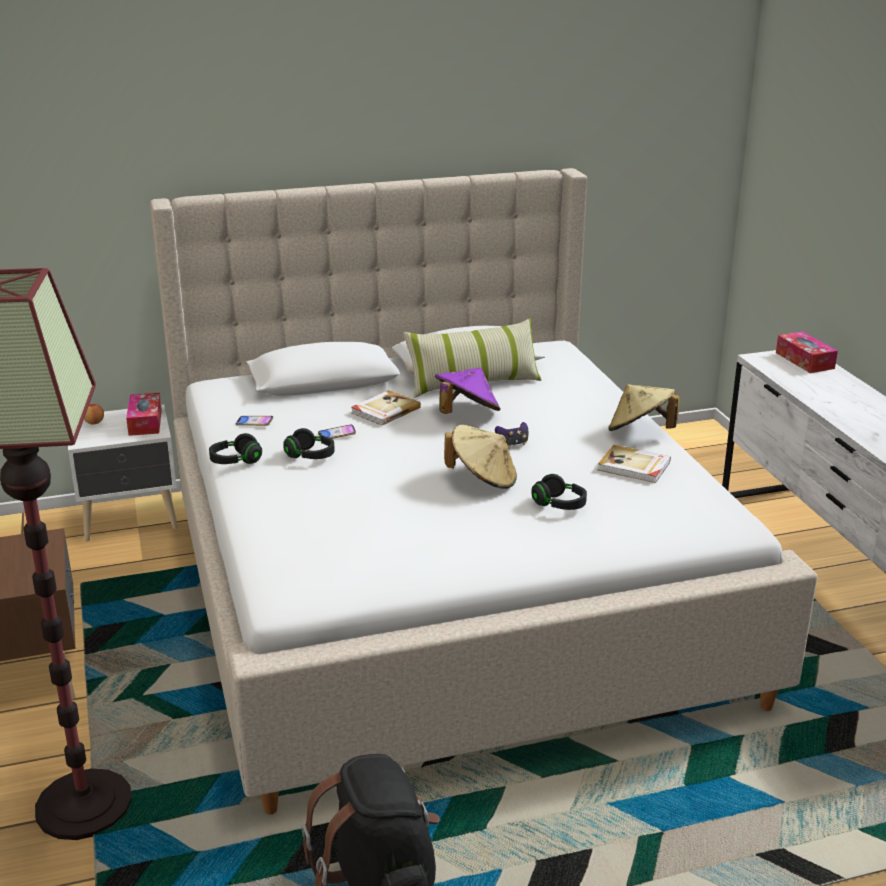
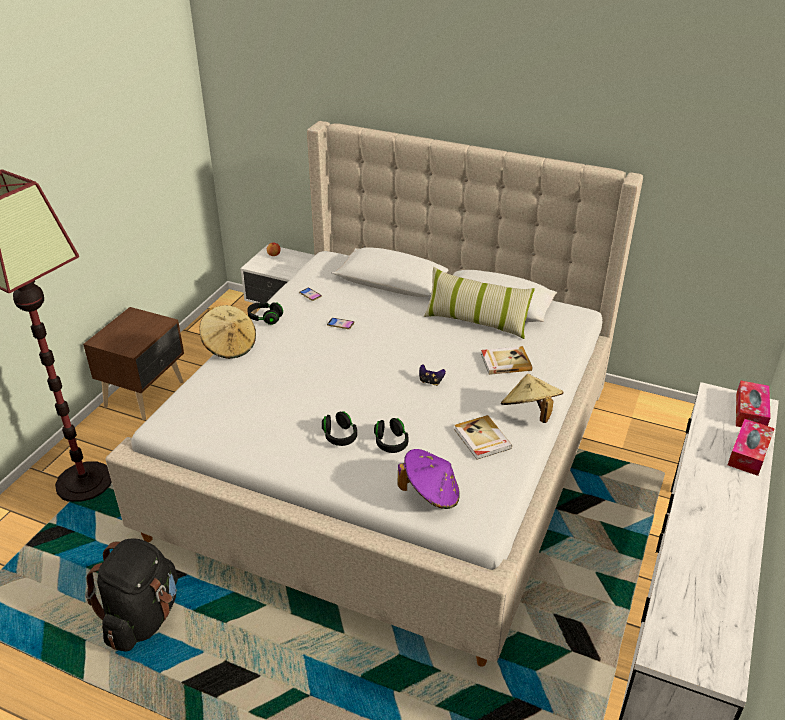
camera: 40 degrees right, 10 degrees up
(145, 422) = (298, 265): tissue box -> tissue box (748, 453)
(310, 456) = (306, 334): black headphones -> black headphones (339, 436)
(385, 410) = (392, 319): book -> book (505, 362)
(466, 414) = (437, 344): purple hat -> purple hat (430, 494)
(483, 479) = (375, 399): beige hat -> beige hat (230, 346)

